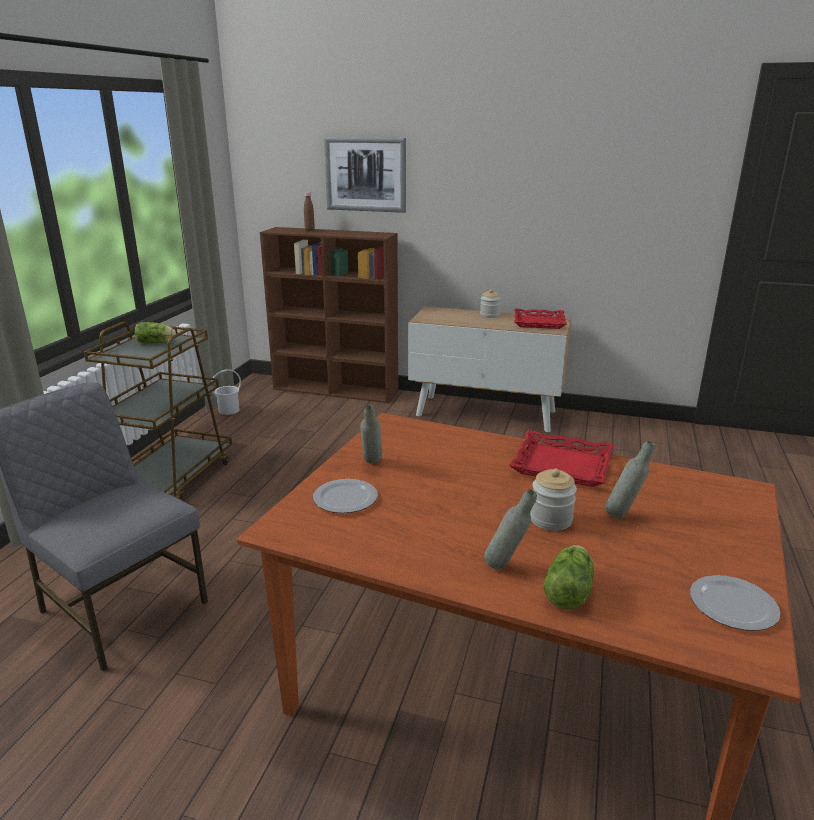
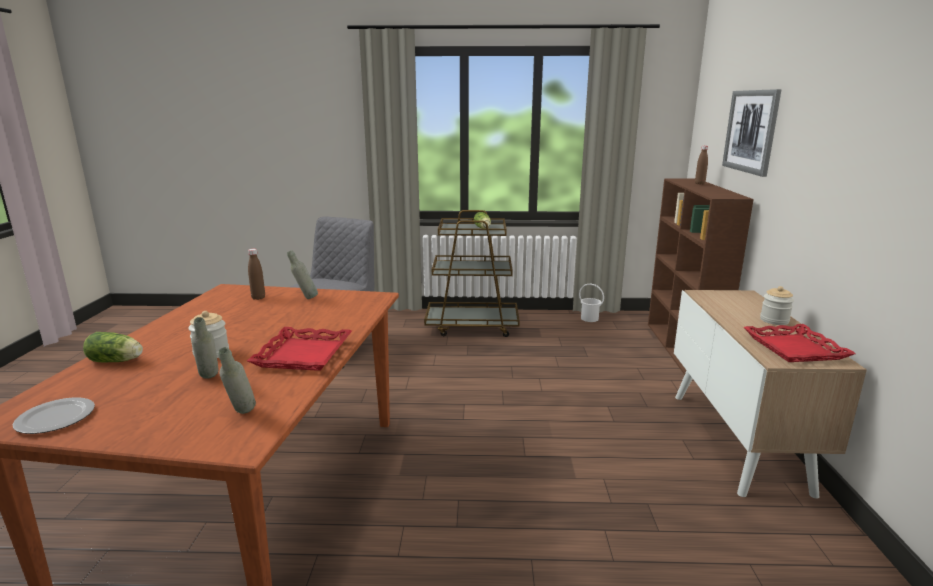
camera: 75 degrees right, 5 degrees down
(346, 498) = (258, 298): plate -> brown bottle
(506, 567) = (155, 342): grey bottle -> grey bottle (241, 415)

